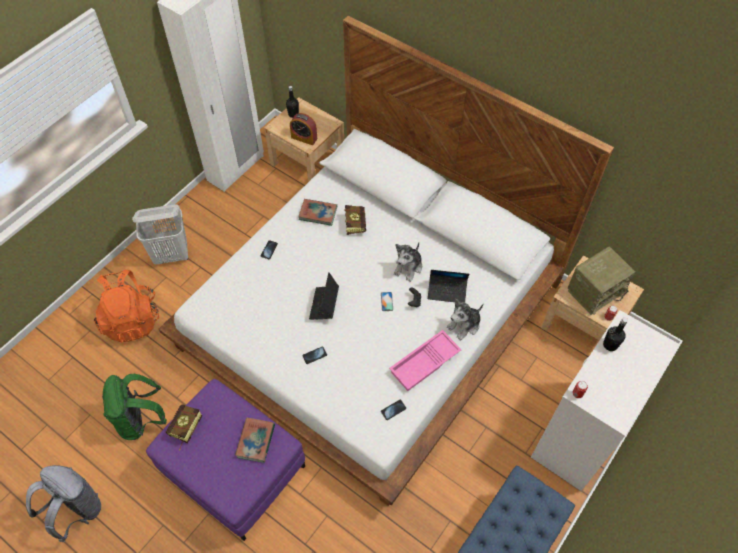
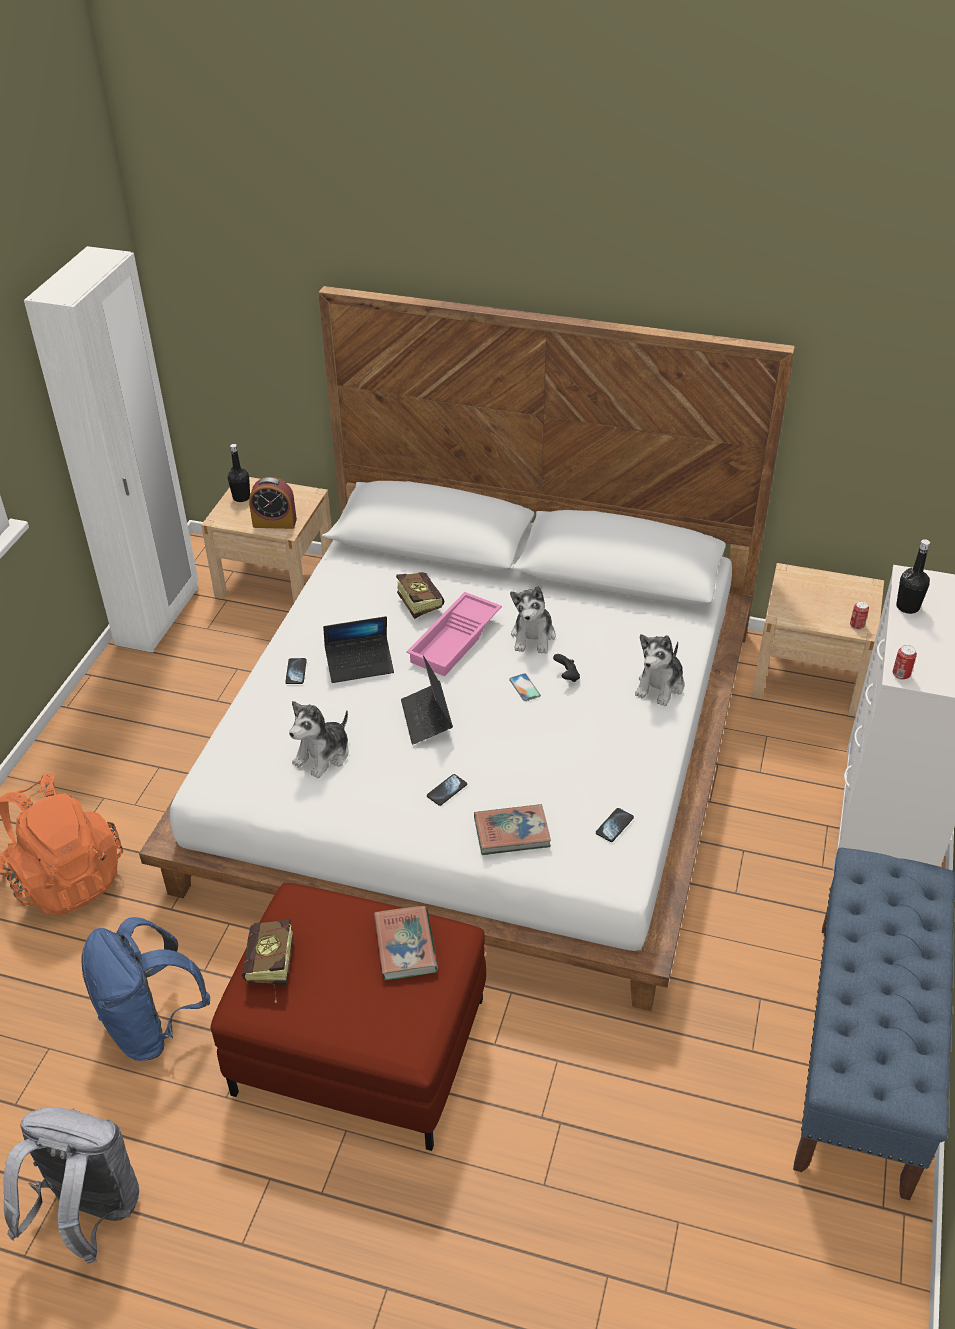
camera: 20 degrees left, 15 degrees down
(141, 420) = (152, 1025): green backpack -> blue backpack
(172, 255) = (99, 763): white laundry basket -> none
(235, 469) = (362, 1045): purple ottoman -> red ottoman
(260, 310) = (323, 755): none -> plush toy
(318, 213) = (352, 605): book -> book (512, 833)
(425, 364) = (629, 751): pink tray -> pink tray (456, 640)
(447, 291) = (609, 650): laptop -> laptop (360, 665)
(595, 291) = (819, 600): radio -> none

